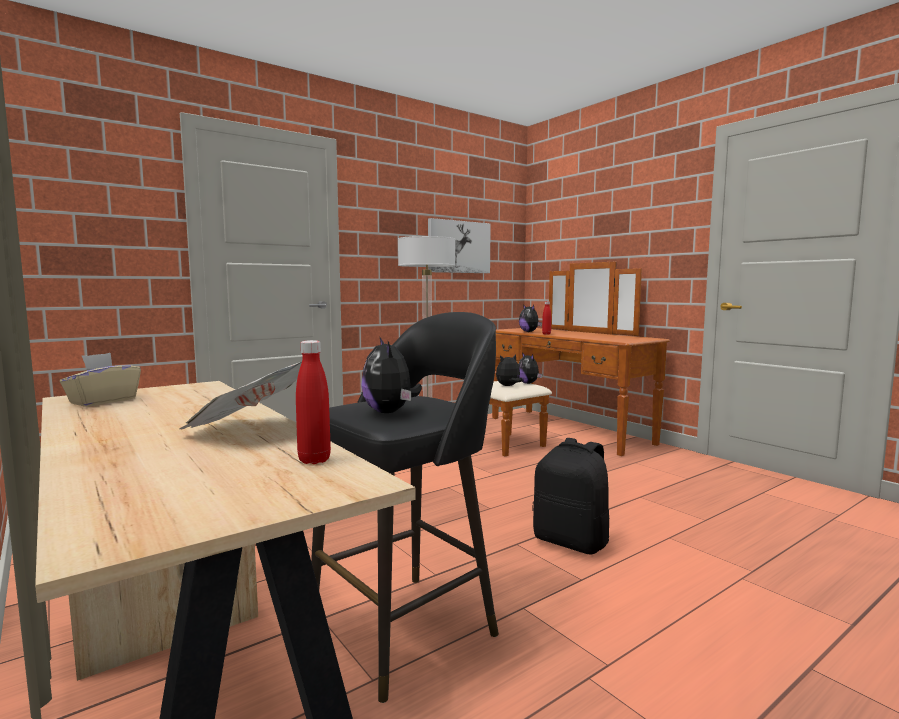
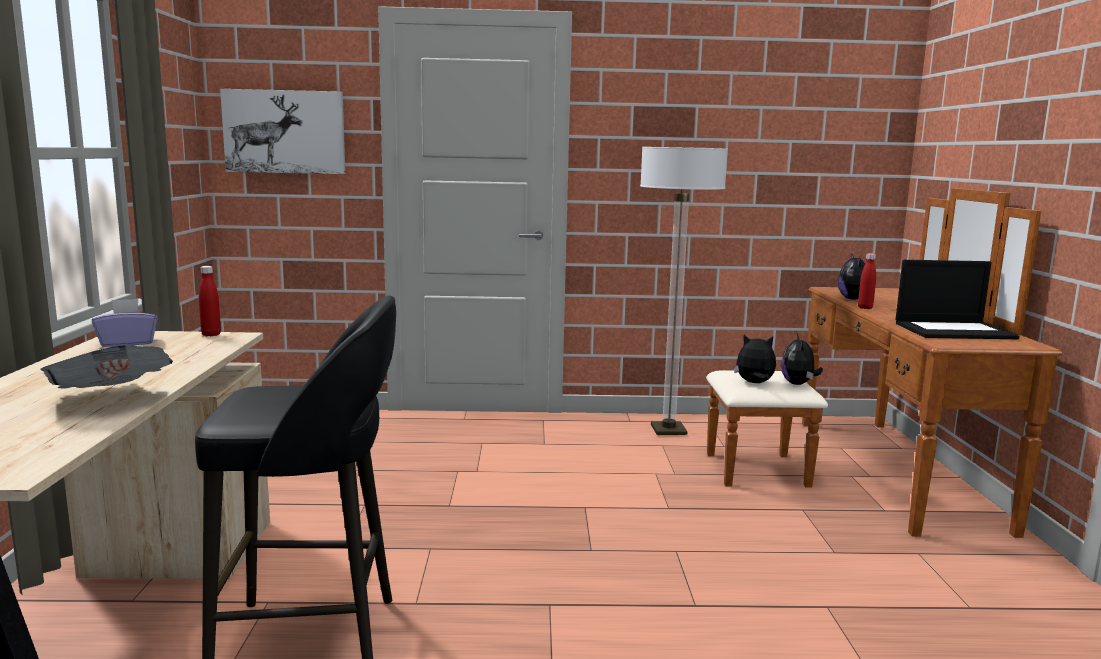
camera: 35 degrees right, 5 degrees up
(103, 401) = (128, 342): beige tissue box -> purple tissue box
(314, 460) = (55, 443): red bottle -> red bottle (211, 334)
(390, 412) = (261, 406): plush toy -> none
(458, 247) = (769, 154): picture -> picture (285, 132)
(571, 541) = (618, 628): black backpack -> none
(611, 337) = (954, 330): none -> laptop

